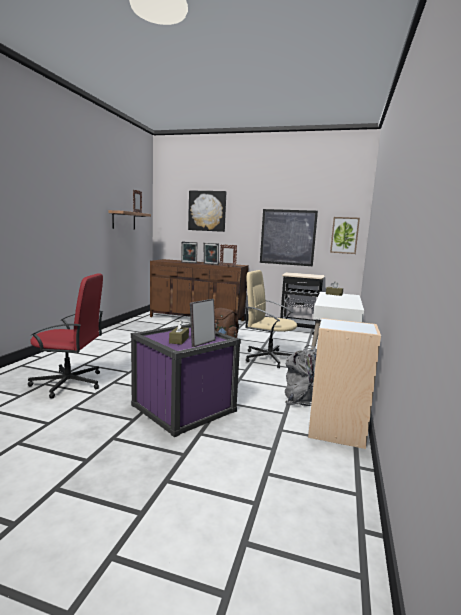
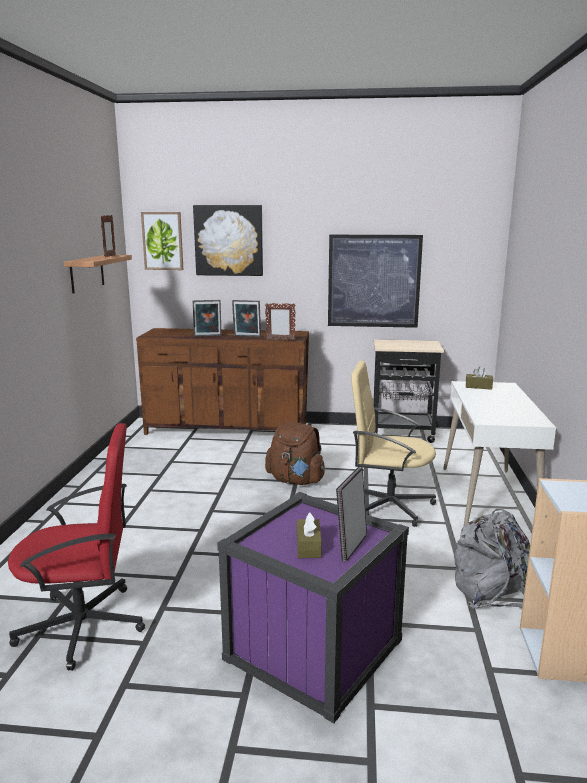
camera: 10 degrees left, 5 degrees up
(344, 235) = (468, 274): picture -> picture (162, 241)

